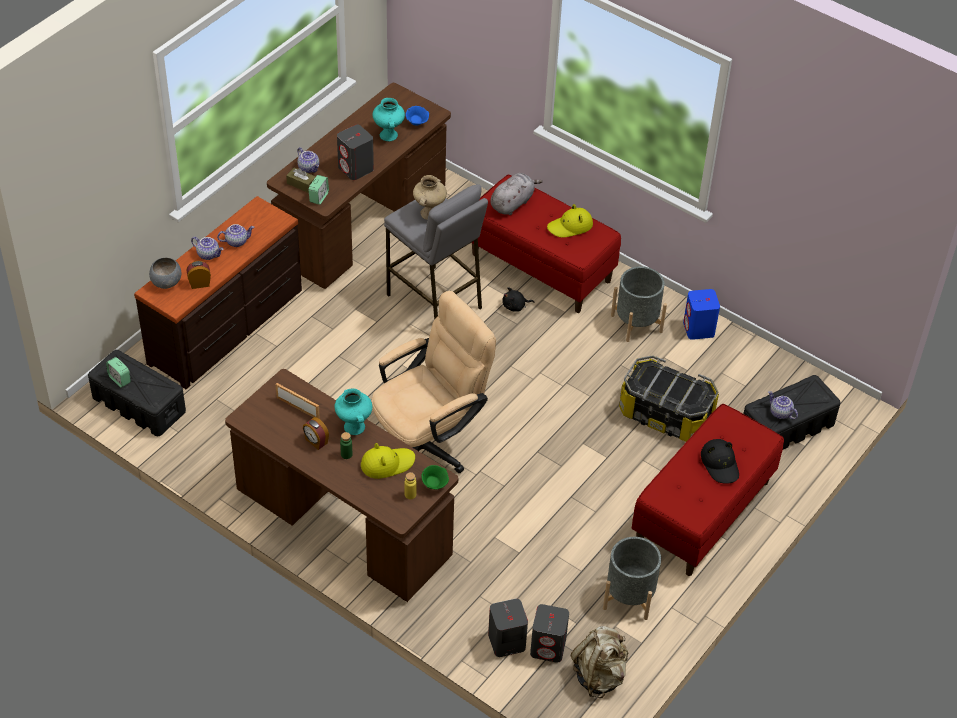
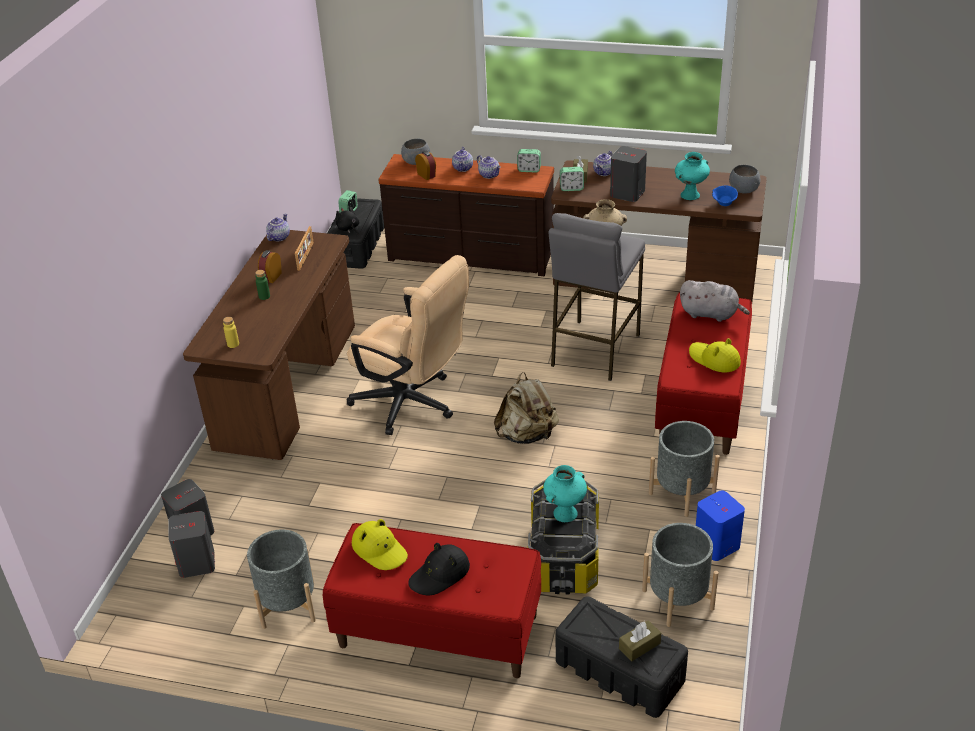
camera: 70 degrees right, 10 degrees down
(249, 213) = (529, 169): none -> alarm clock
(353, 426) = (300, 290): turquoise vase -> turquoise vase (565, 513)
(387, 463) = (265, 320): yellow hat -> yellow hat (380, 550)
(405, 103) = (743, 190): none -> grey bowl
(434, 484) = (252, 354): green bowl -> none
(515, 306) = (632, 401): black plush toy -> black plush toy (348, 229)
(599, 675) = (174, 613): beige backpack -> beige backpack (527, 435)
(738, 371) = (677, 599): none -> grey planter
(780, 413) = (595, 630): teapot -> teapot (278, 237)
(803, 396) = (639, 646): none -> brown tissue box

